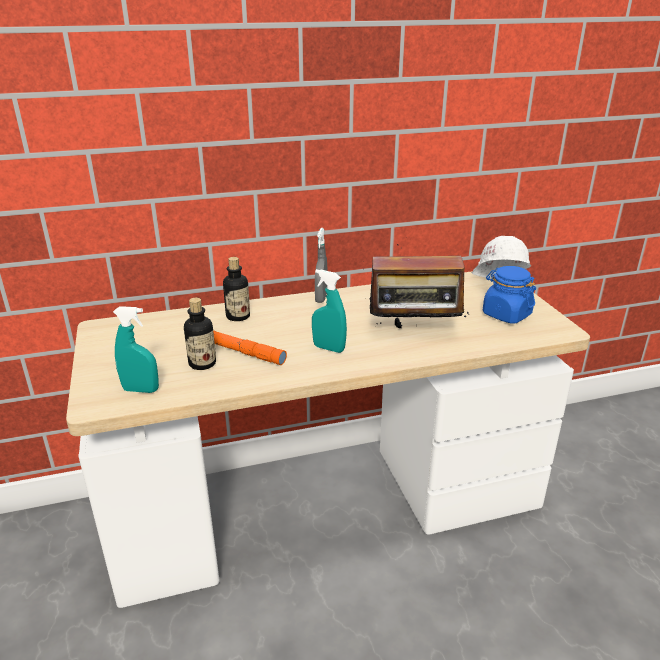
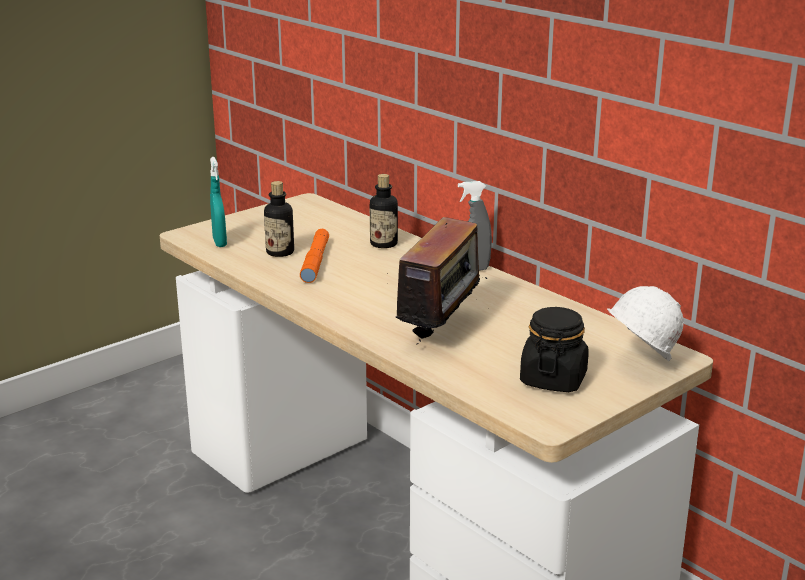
camera: 65 degrees right, 5 degrees down
(329, 348) = (358, 296): turquoise spray bottle -> none
(414, 332) = (441, 331): radio -> radio turned 135 degrees counterclockwise
(506, 314) = (553, 379): blue jar -> black jar

